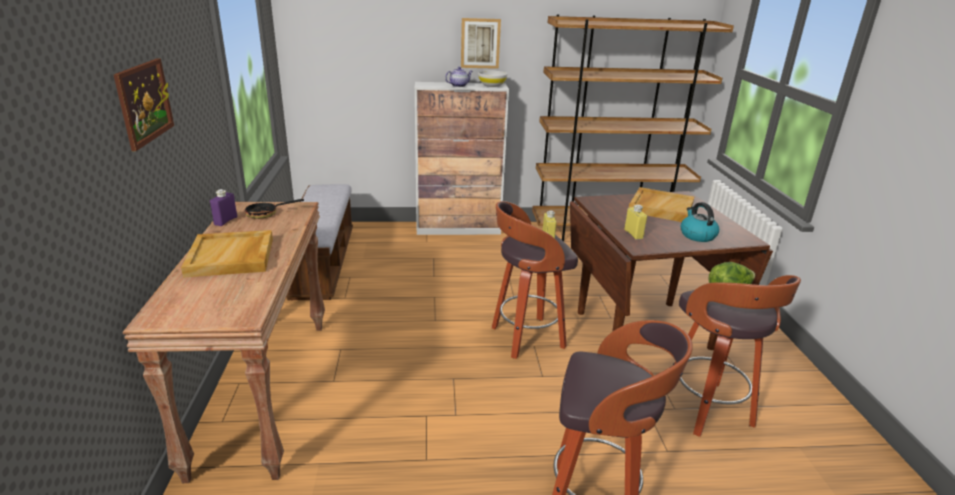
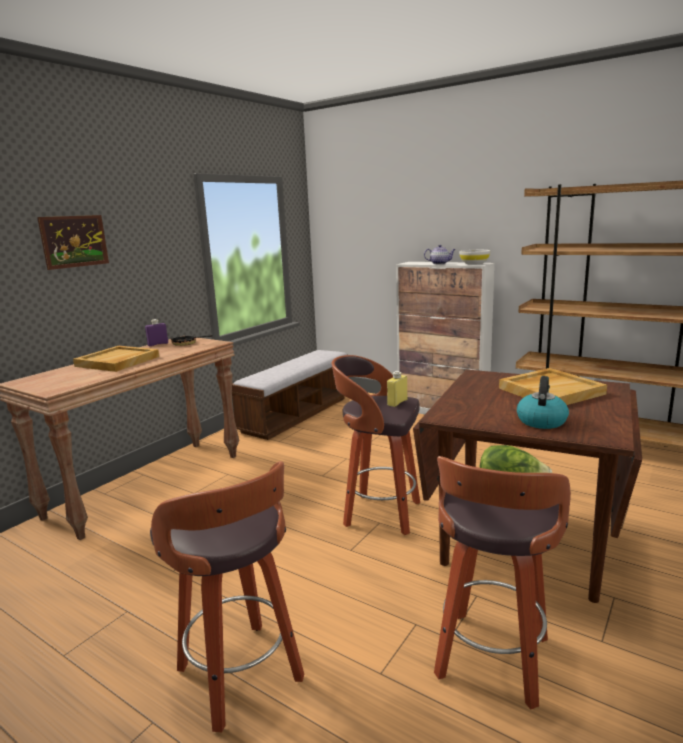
camera: 40 degrees right, 10 degrees down
(480, 43) = (471, 223): picture -> none
(633, 234) = (461, 406): yellow bottle -> none

